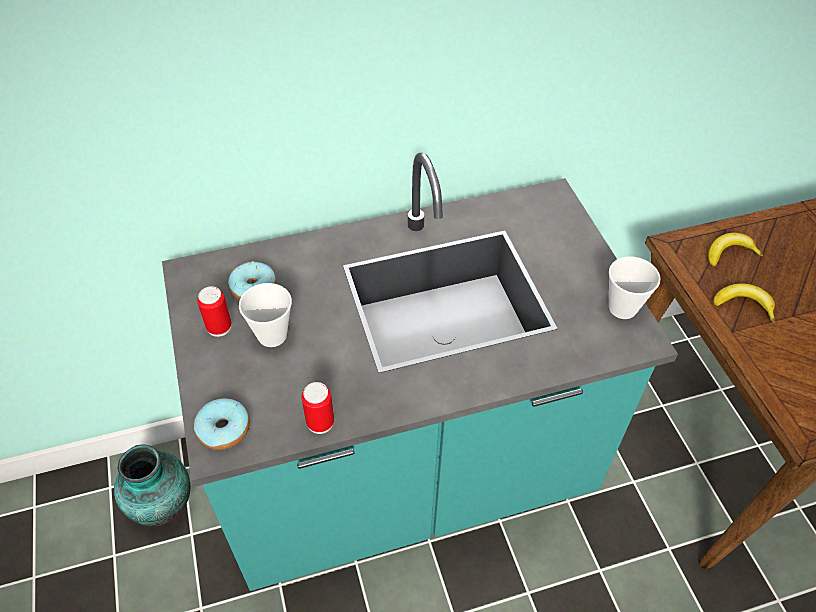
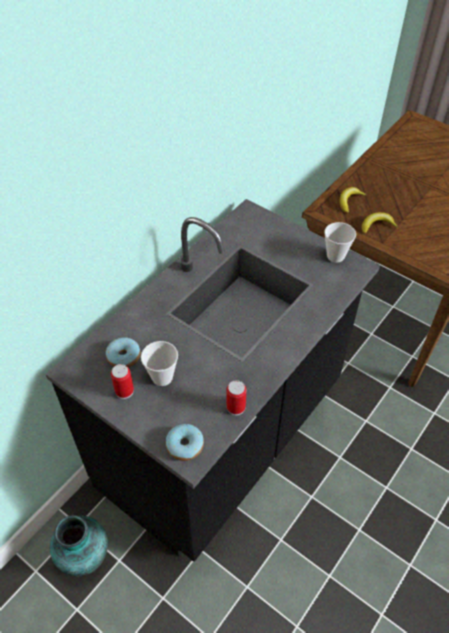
camera: 35 degrees left, 0 degrees up
(406, 474) = (224, 437): turquoise counter -> black counter

